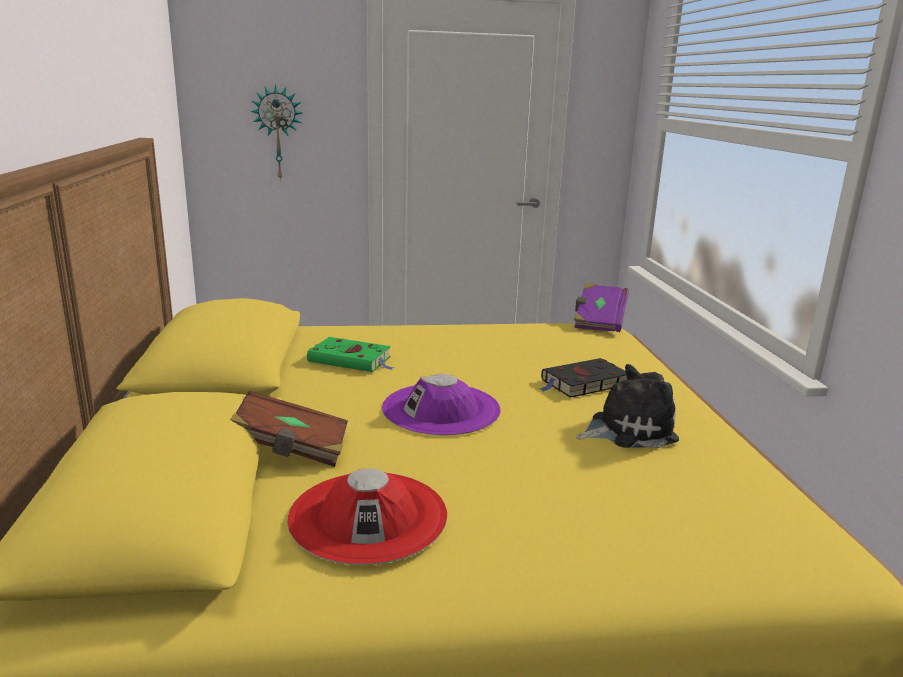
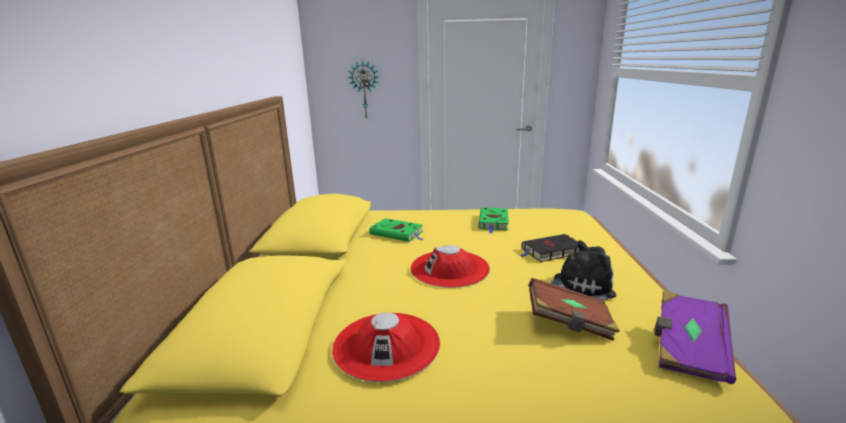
camera: 10 degrees right, 0 degrees up
(291, 449) = (347, 294): brown book -> brown book (569, 323)
(441, 409) = (449, 268): purple hat -> red hat
(495, 343) = (494, 222): none -> green book
(598, 321) = (568, 207): purple book -> purple book (688, 350)

